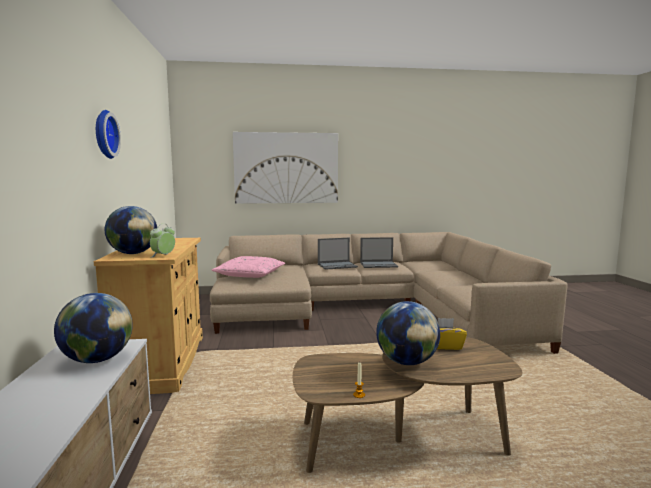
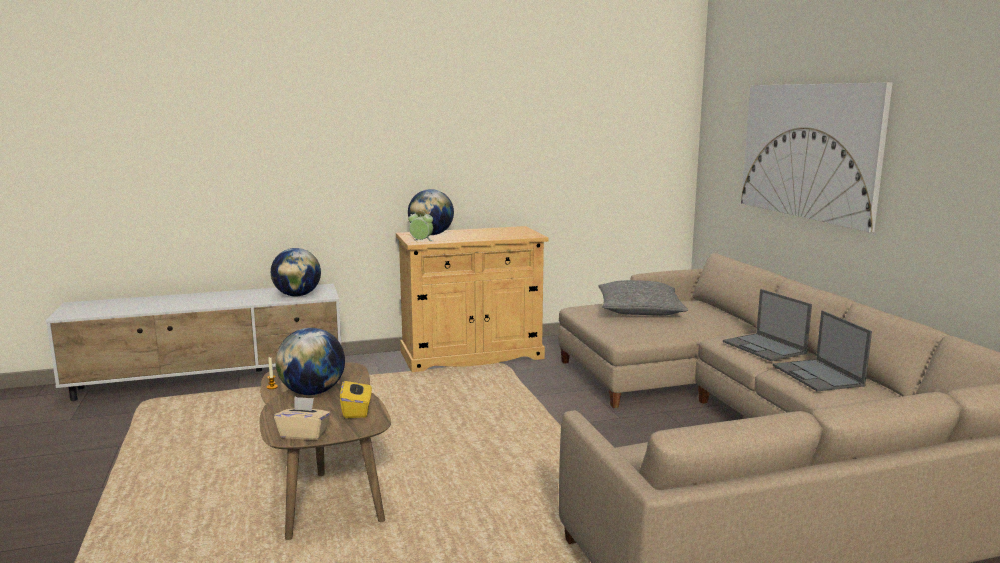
camera: 80 degrees right, 5 degrees up
(103, 134) = (447, 118): wall clock -> none
(250, 275) = (639, 309): pink pillow -> grey pillow
(496, 362) = (304, 434): none -> beige tissue box

